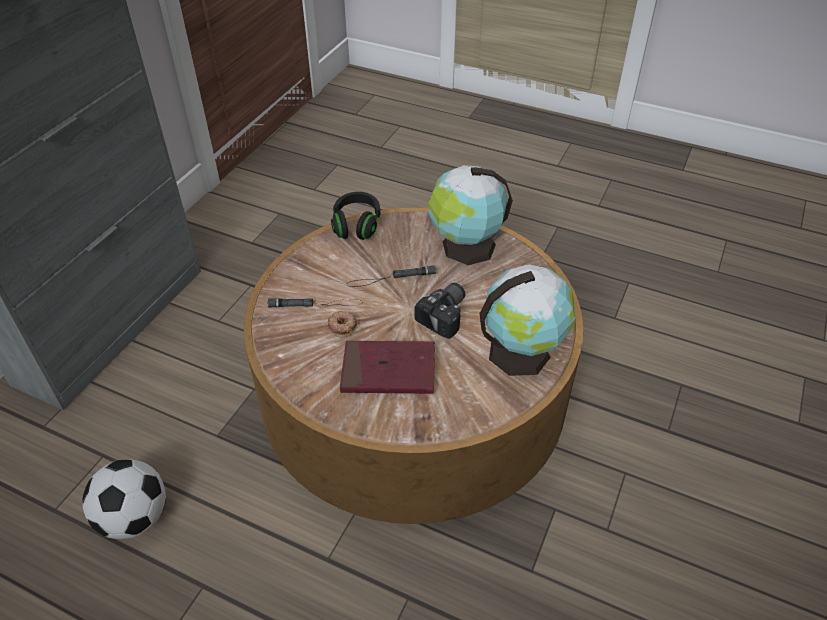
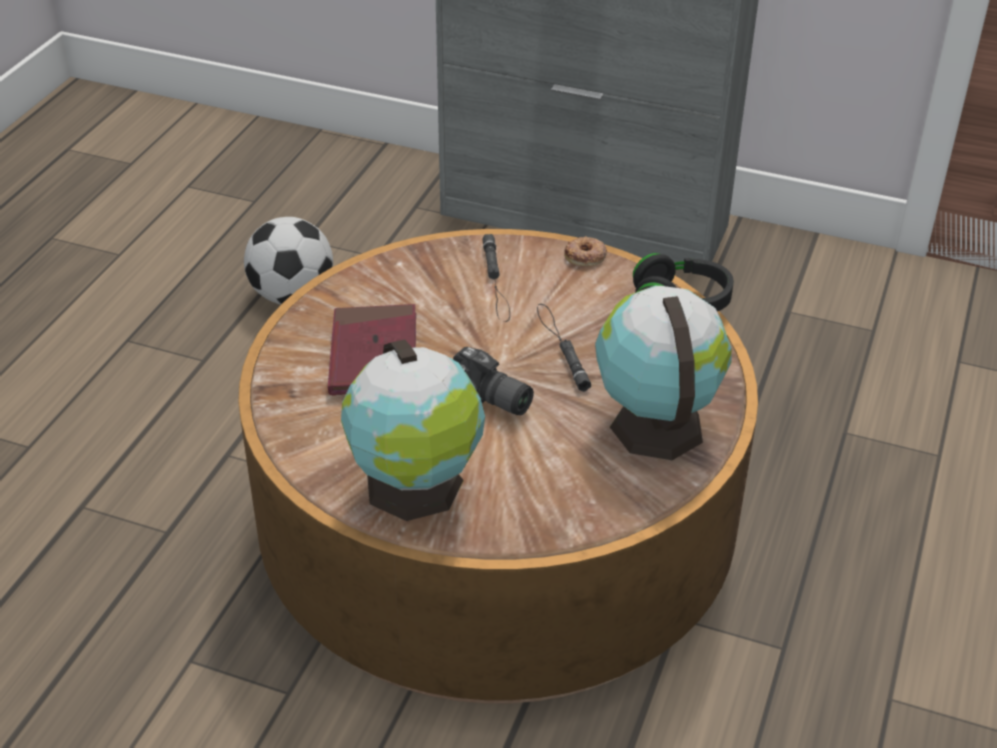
camera: 85 degrees right, 5 degrees down
(342, 326) = (456, 309): donut -> donut (585, 256)

